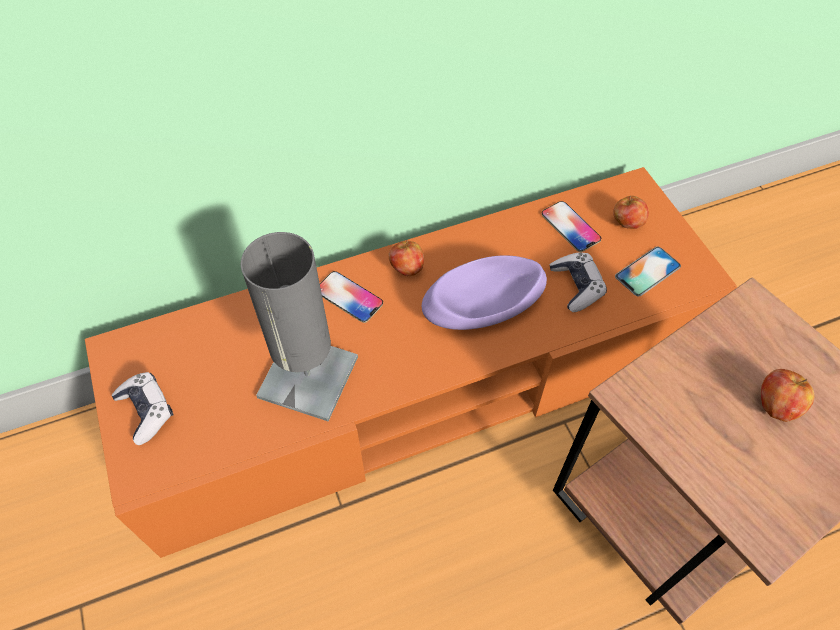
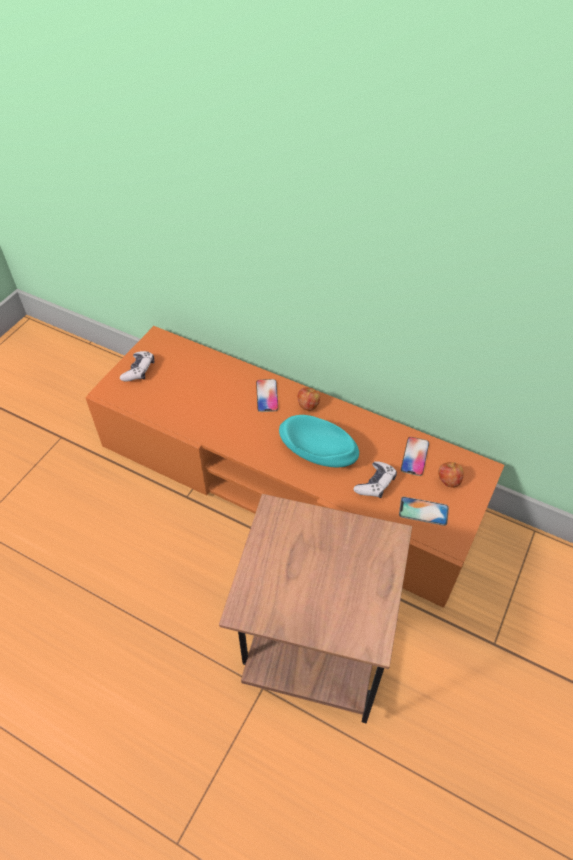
camera: 50 degrees right, 5 degrees down
(308, 377) = (208, 412): grey table lamp -> none
(483, 306) = (318, 451): purple bowl -> turquoise bowl
(775, 405) = (329, 577): apple -> none

